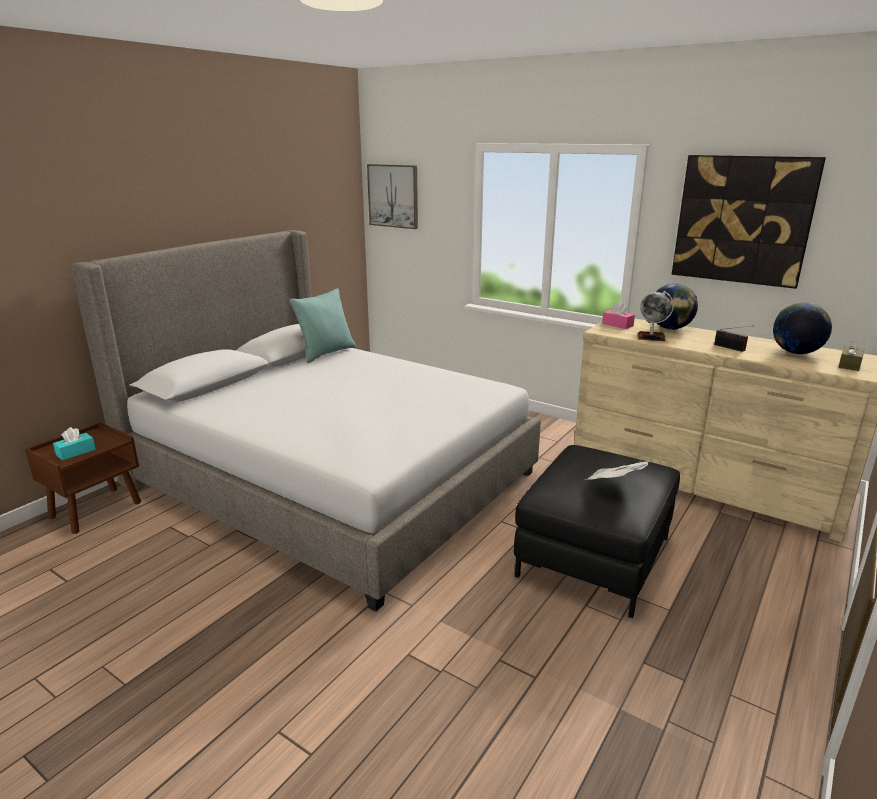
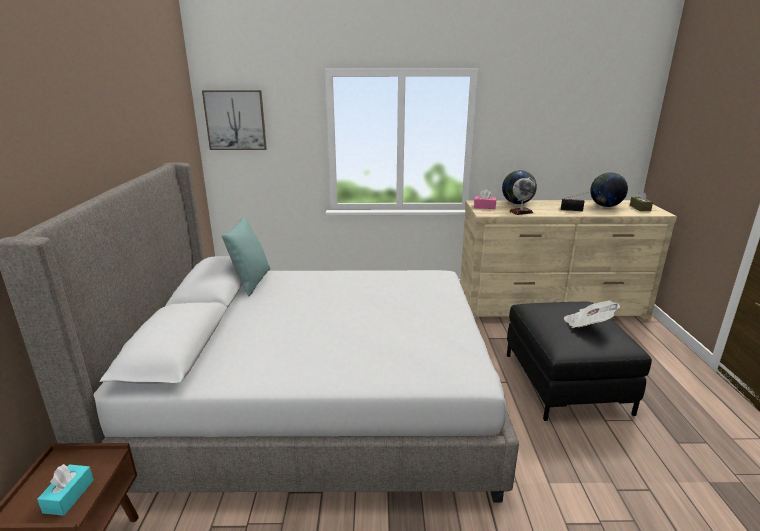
camera: 35 degrees left, 0 degrees up
(743, 220) = (547, 121): picture -> none

